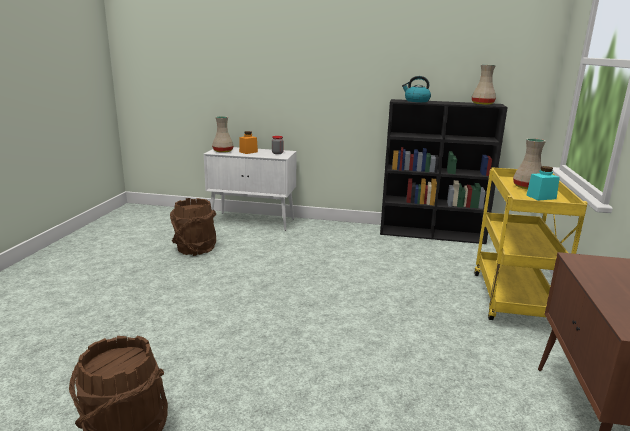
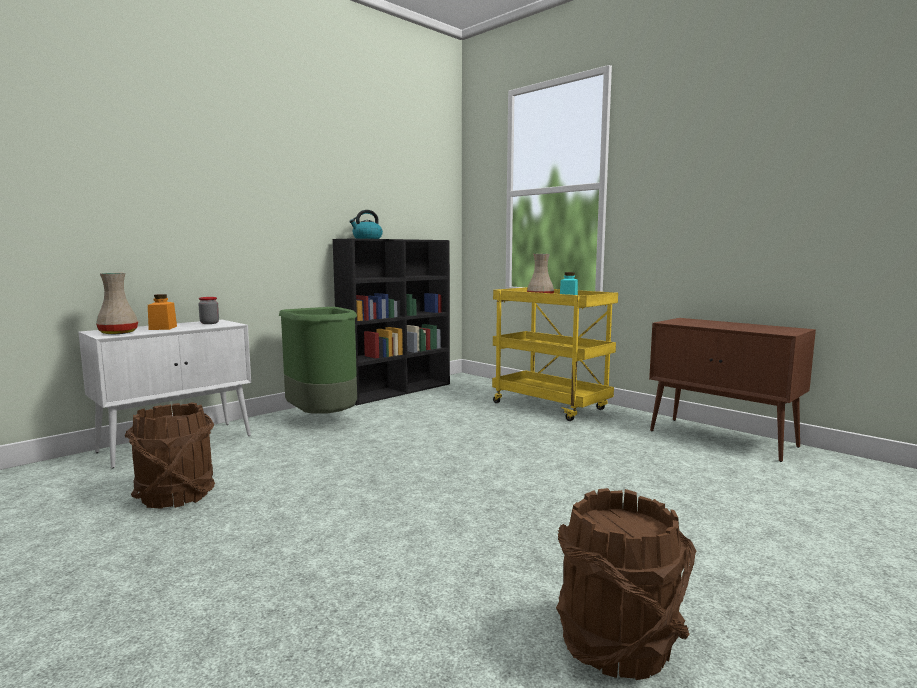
camera: 55 degrees left, 10 degrees down
(339, 236) = (324, 419): none -> green trash can
(482, 104) = (423, 239): beige vase -> none

